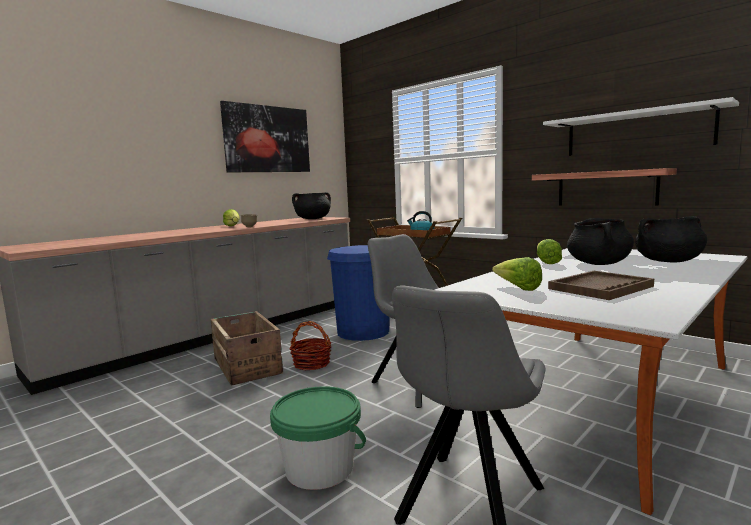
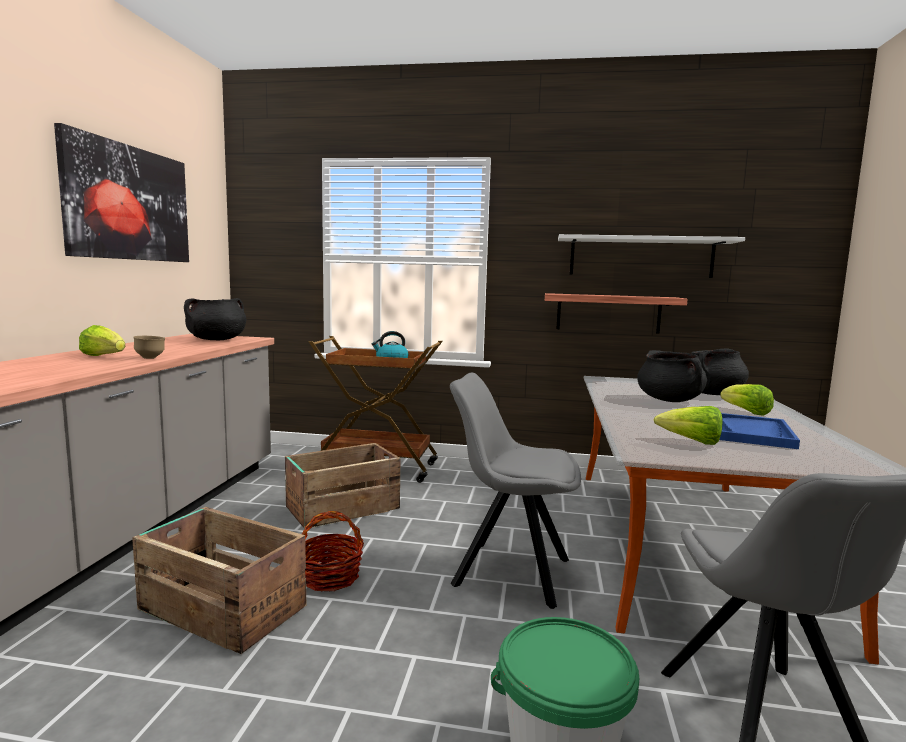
camera: 35 degrees left, 0 degrees up
(363, 332) = (341, 508): blue trash can -> crate
(547, 262) = (620, 401): lettuce -> lettuce (746, 412)
(600, 288) = (751, 433): brown tray -> blue tray

